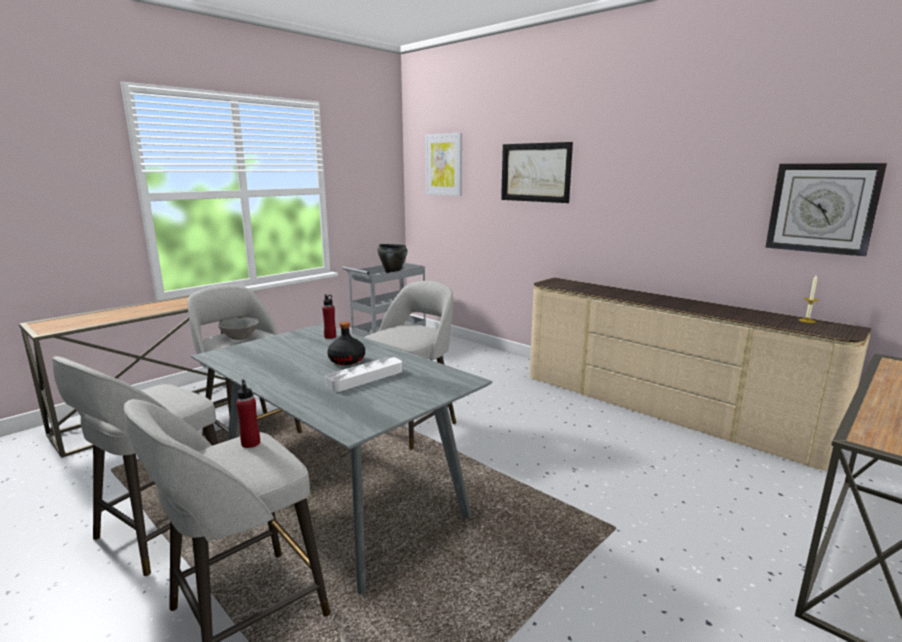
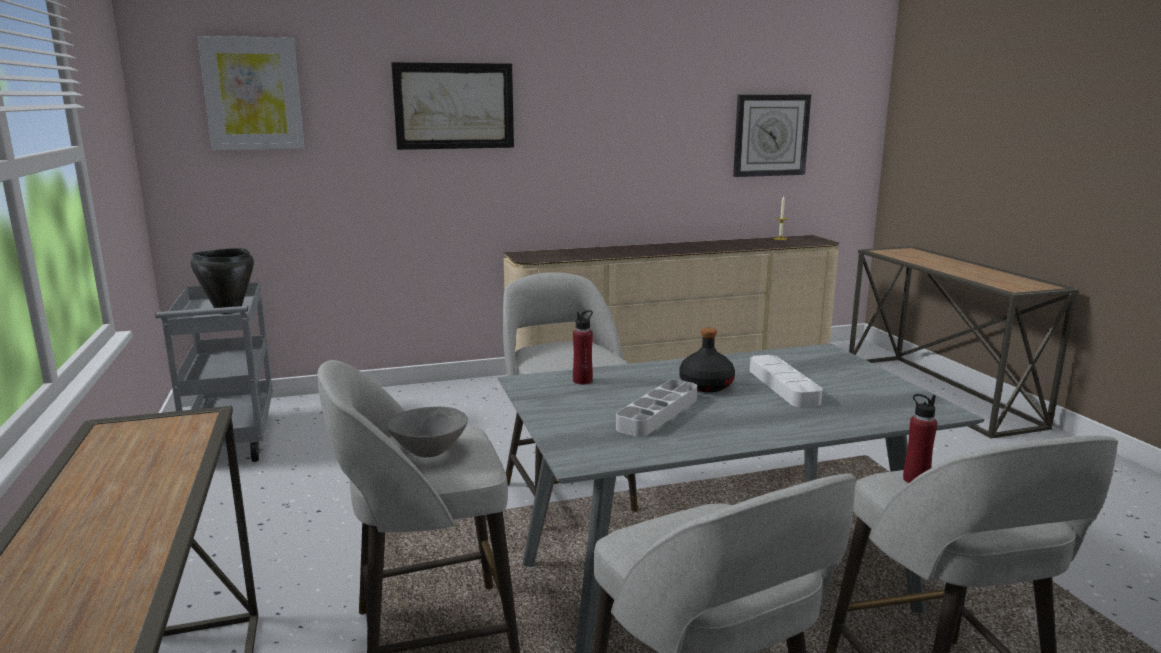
camera: 60 degrees left, 0 degrees up
(288, 358) = (658, 413): none -> grey tray

